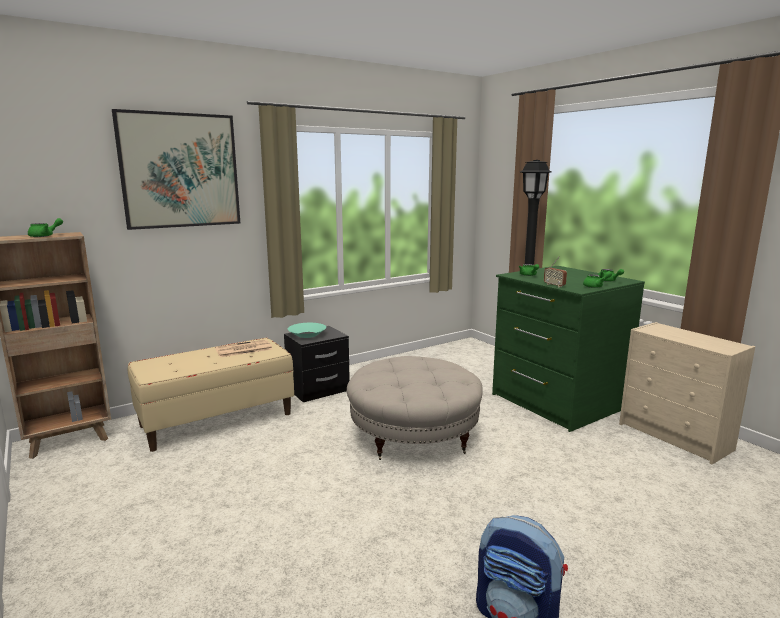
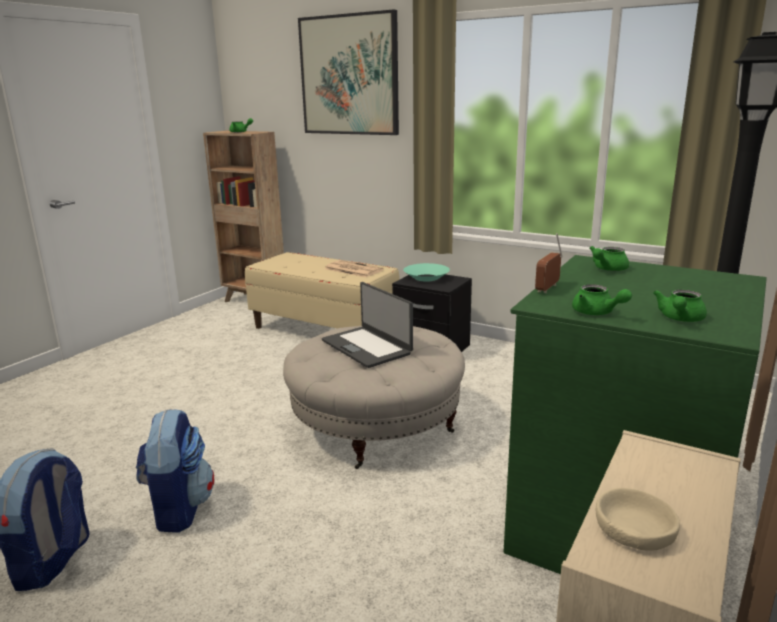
camera: 65 degrees right, 5 degrees up
(412, 375) = (367, 347): none -> laptop
(472, 538) = (179, 509): none -> backpack
(706, 343) = (634, 528): none -> beige bowl

